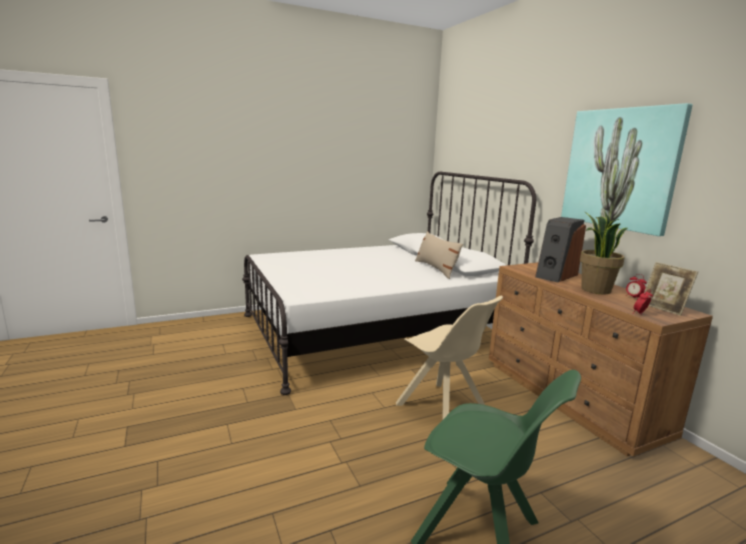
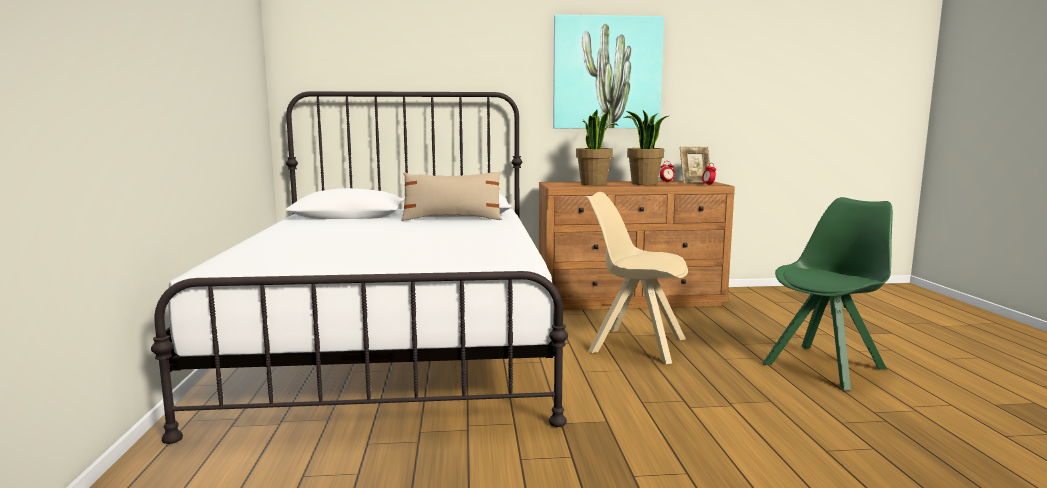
camera: 70 degrees left, 5 degrees down
(443, 409) = (634, 345): beige chair -> beige chair turned 135 degrees counterclockwise
(555, 275) = (594, 184): speaker -> potted plant

